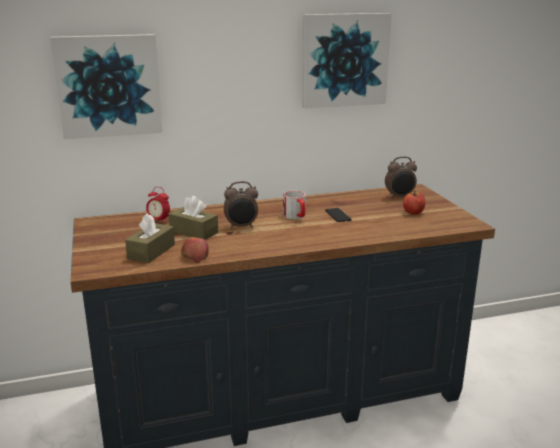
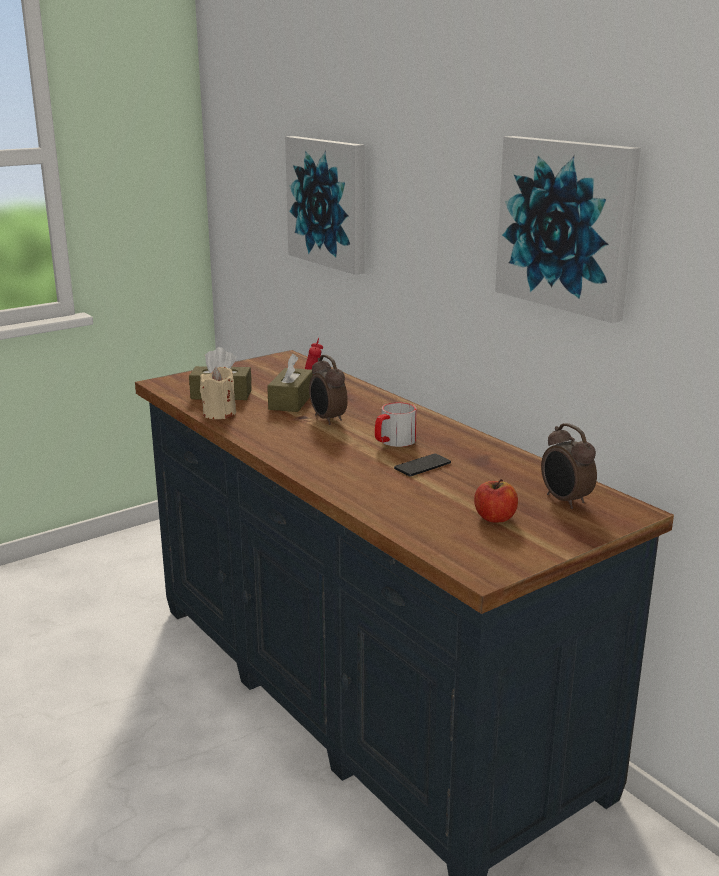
camera: 70 degrees right, 0 degrees up
(195, 256) = (219, 414): apple -> beige candle

